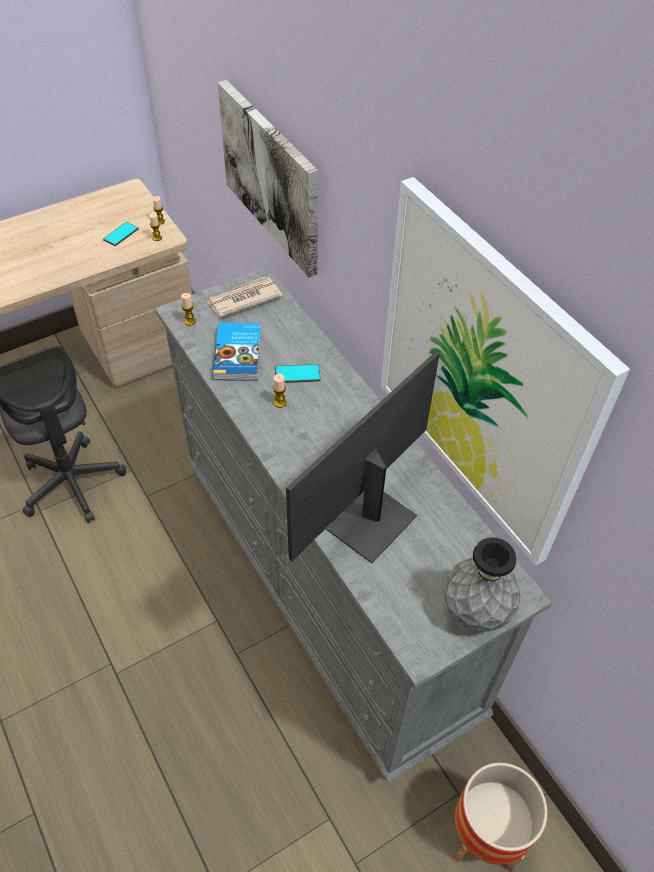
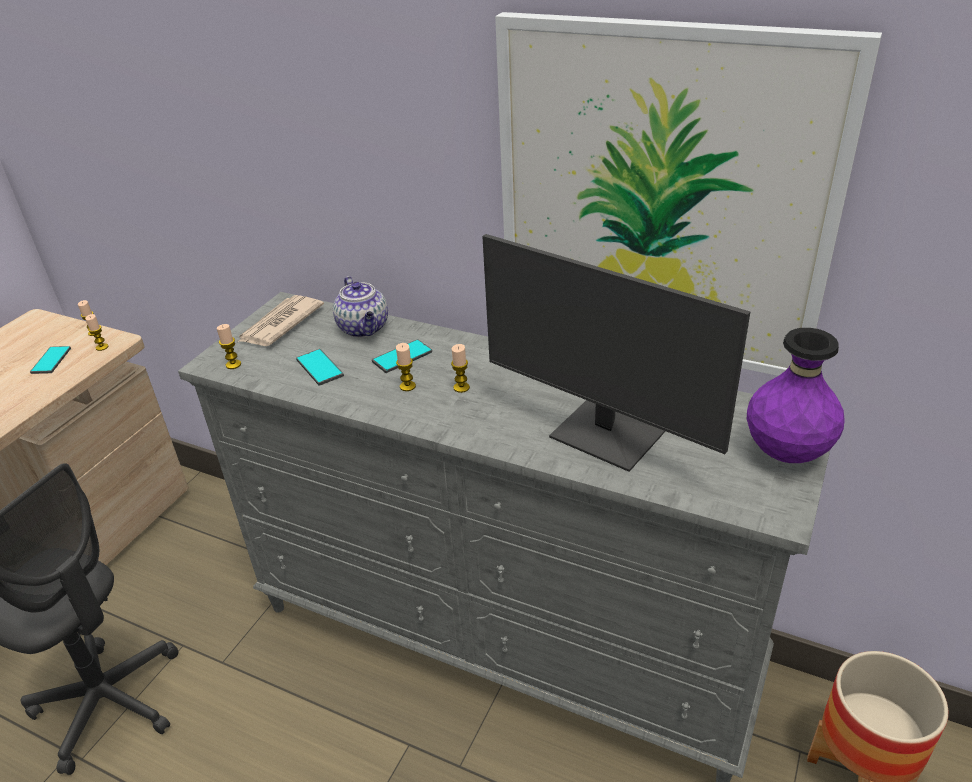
camera: 30 degrees left, 15 degrees down
(239, 354) = (320, 367): book -> phone
(271, 176) = (263, 169): picture -> none
(293, 334) = (364, 329): none -> teapot
(312, 424) = (461, 387): none -> candle
(369, 521) = (606, 436): monitor -> monitor turned 60 degrees counterclockwise
(476, 611) = (786, 453): grey vase -> purple vase

